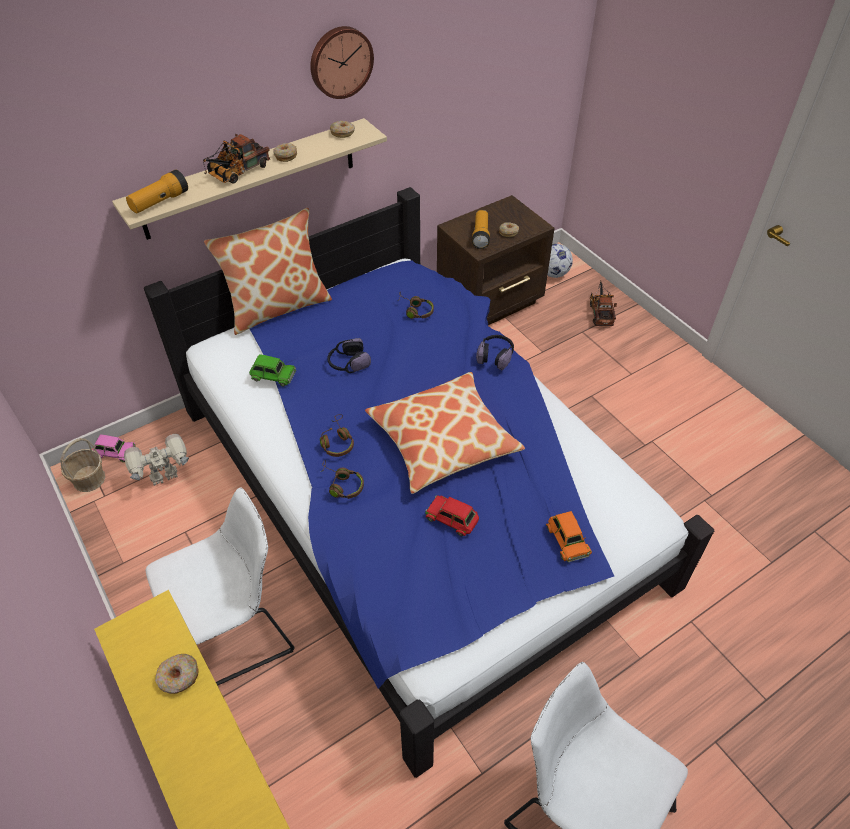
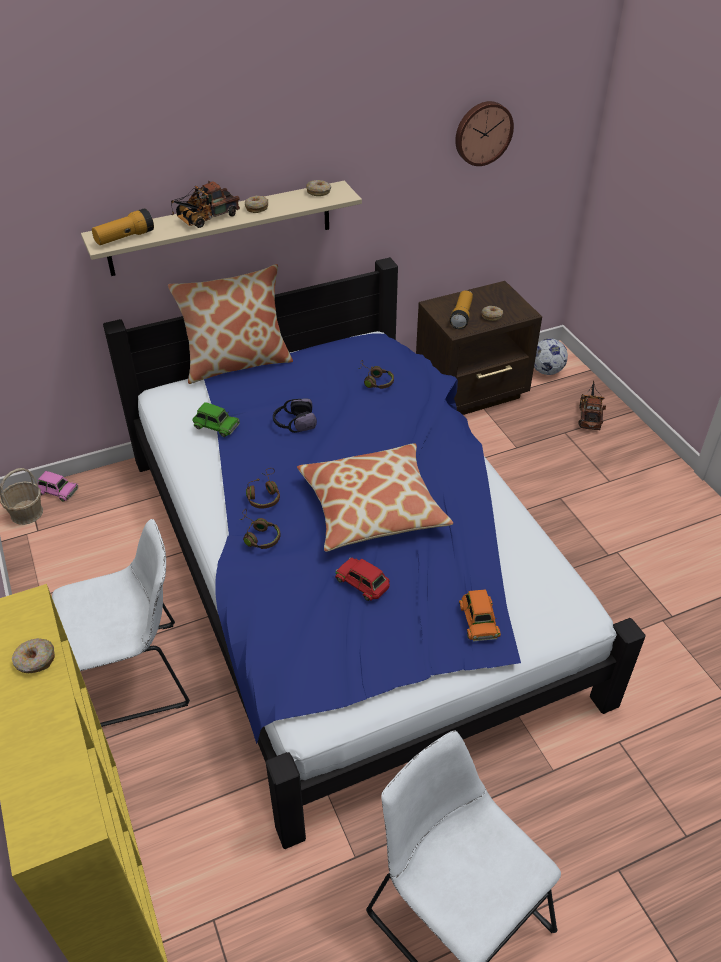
camera: 10 degrees right, 5 degrees down
(165, 478) = (100, 522): toy robot -> none
(340, 61) = (322, 121): wall clock -> wall clock (482, 132)
(495, 356) = (447, 433): headphones -> none

